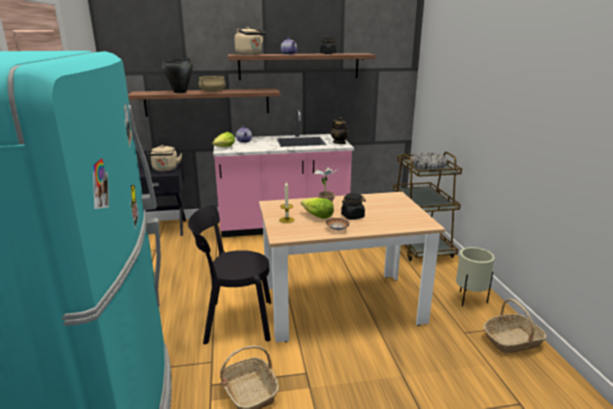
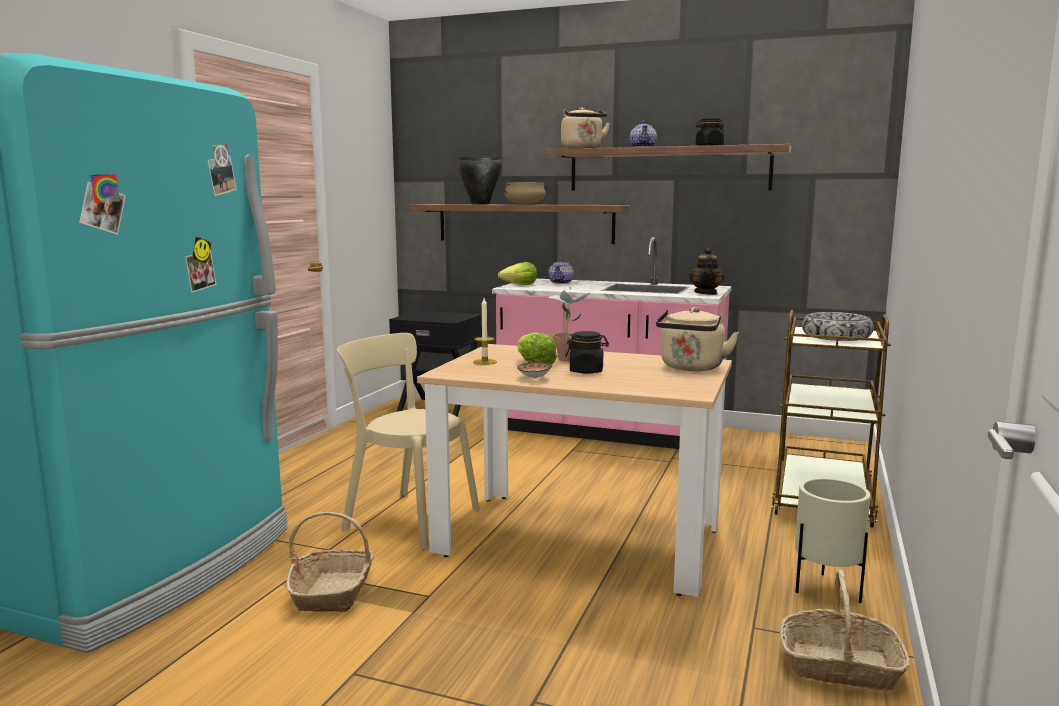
camera: 30 degrees right, 10 degrees down
(165, 169) = (449, 317): beige kettle -> beige kettle (691, 368)
(235, 321) = (407, 518): black chair -> beige chair

